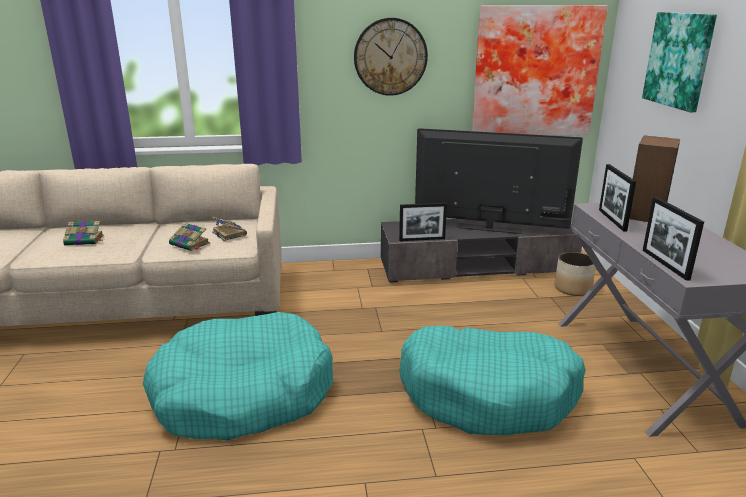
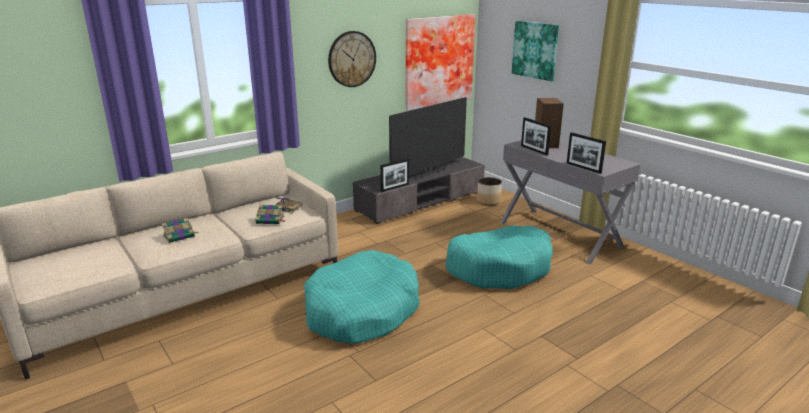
camera: 30 degrees left, 0 degrees up
(489, 229) = (428, 172): television -> television turned 150 degrees clockwise

